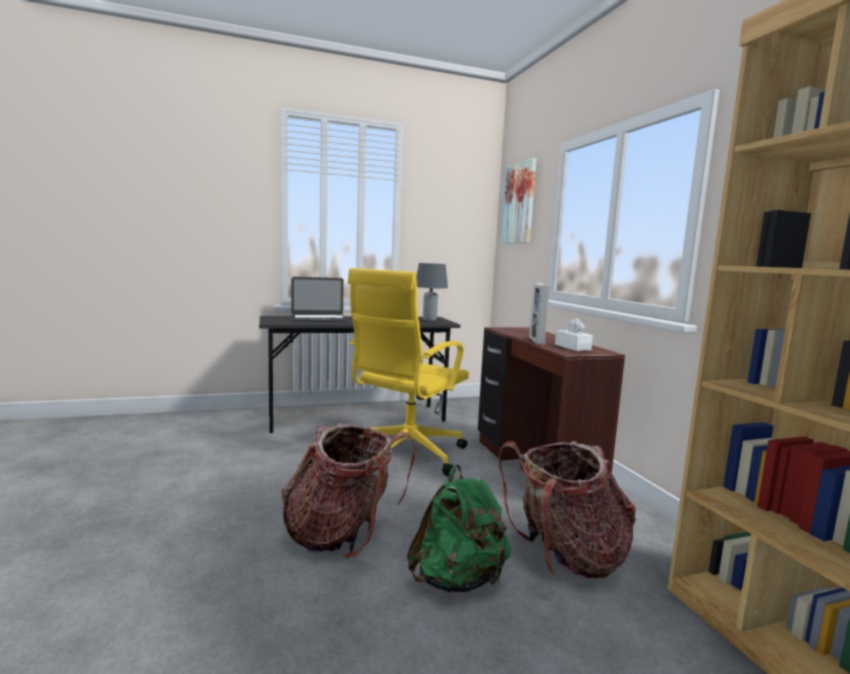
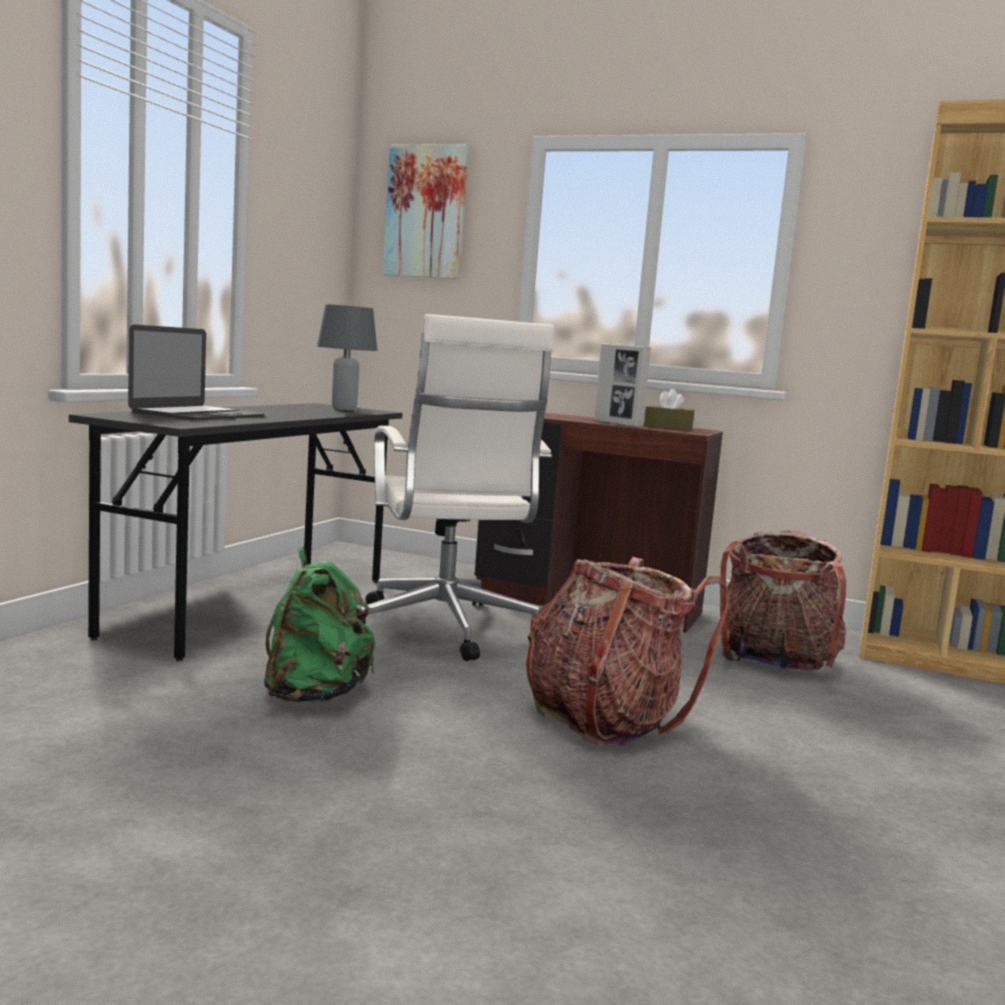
camera: 50 degrees left, 0 degrees up
(405, 455) = (444, 630): yellow office chair -> white office chair
(457, 580) = (766, 708): green backpack -> green backpack (314, 696)
(572, 347) = (668, 427): white tissue box -> brown tissue box

